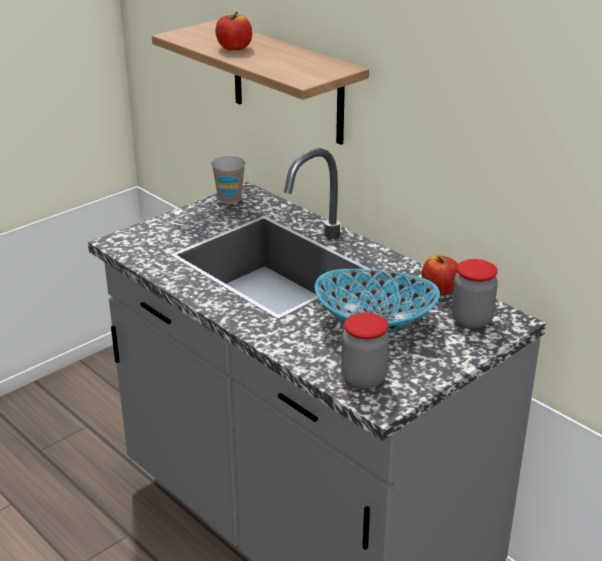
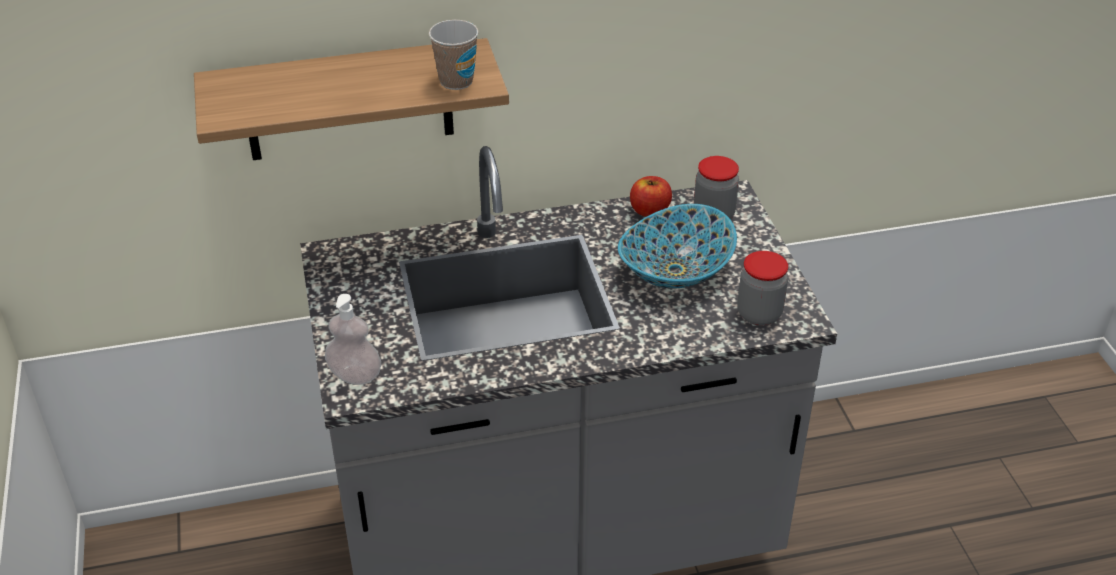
camera: 60 degrees left, 10 degrees up
(135, 238) = (355, 375): none -> soap dispenser
(229, 198) = (331, 271): cup -> cup (456, 81)
(234, 48) = (323, 92): apple -> none

